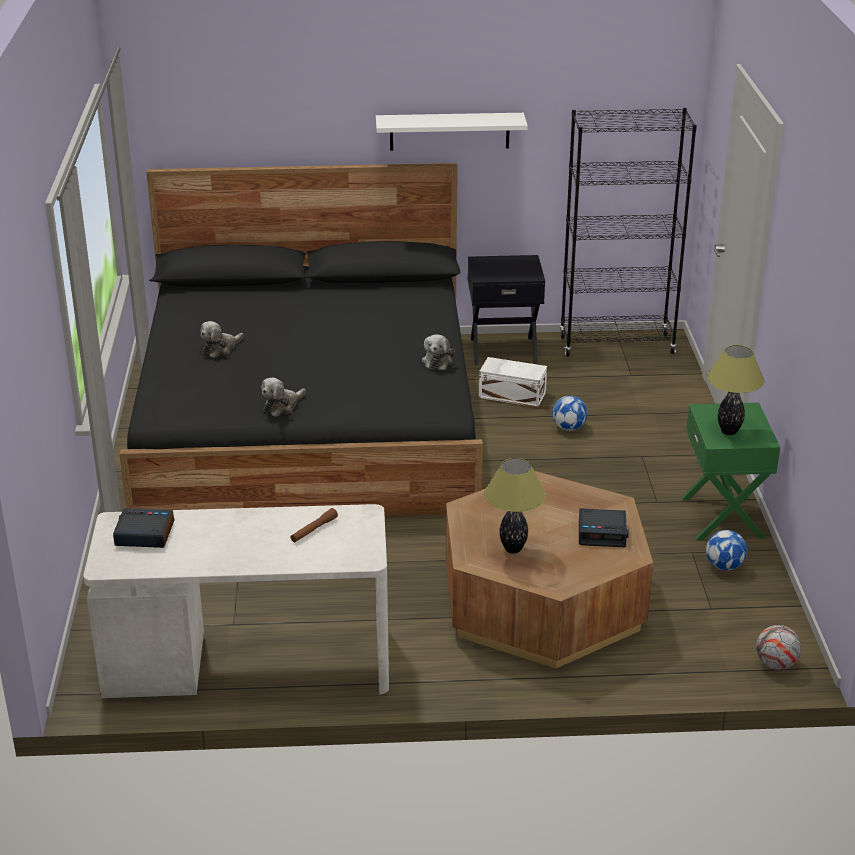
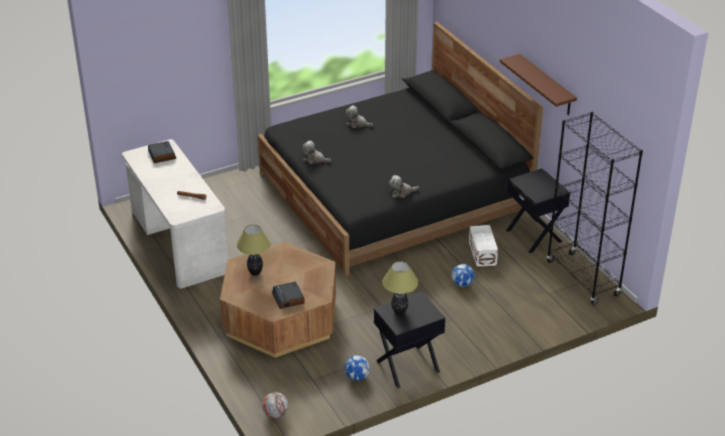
camera: 65 degrees right, 5 degrees up
(449, 131) = (546, 85): white shelf -> brown shelf
(723, 517) = (408, 366): green nightstand -> black nightstand

